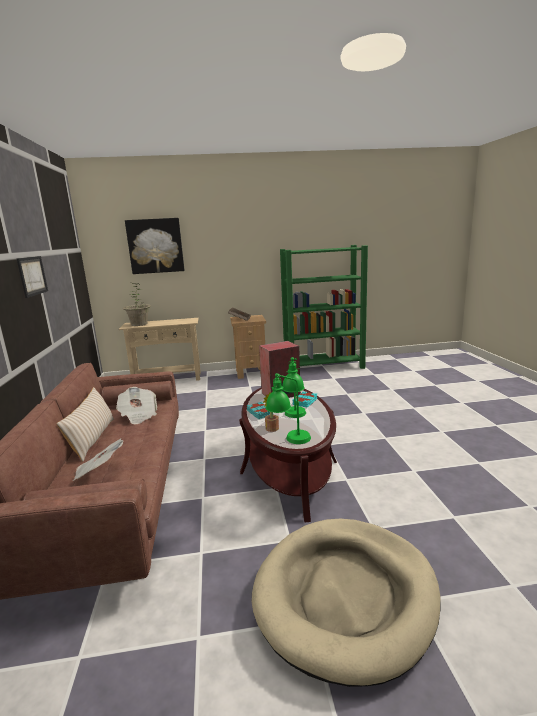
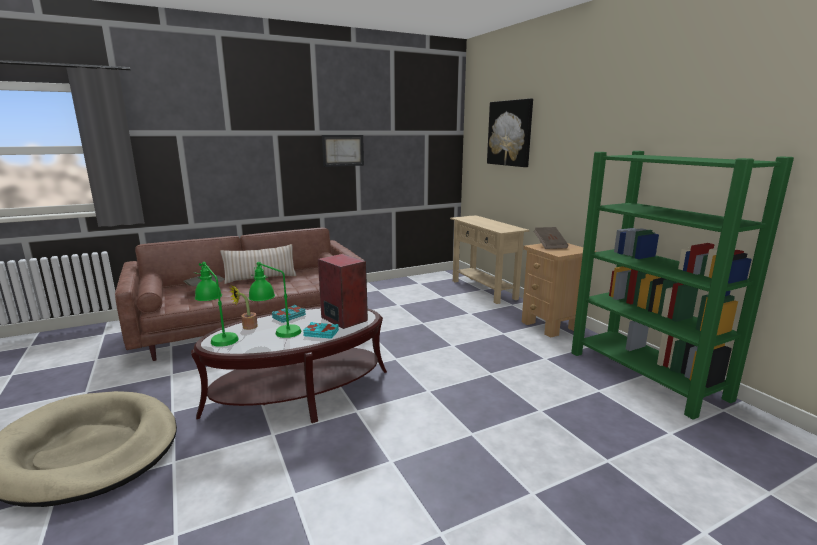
camera: 70 degrees right, 0 degrees up
(138, 415) = (302, 281): newspaper -> none
(139, 324) = (472, 219): potted plant -> none

